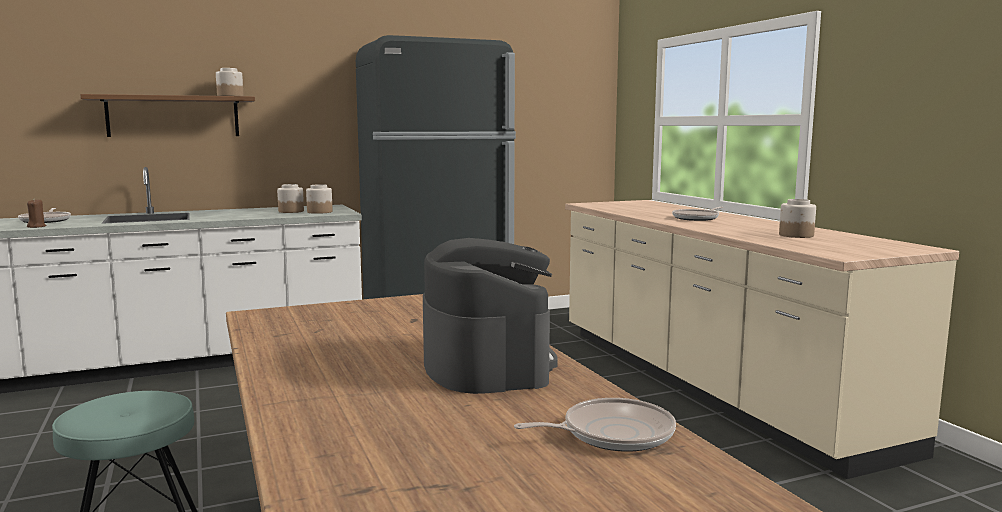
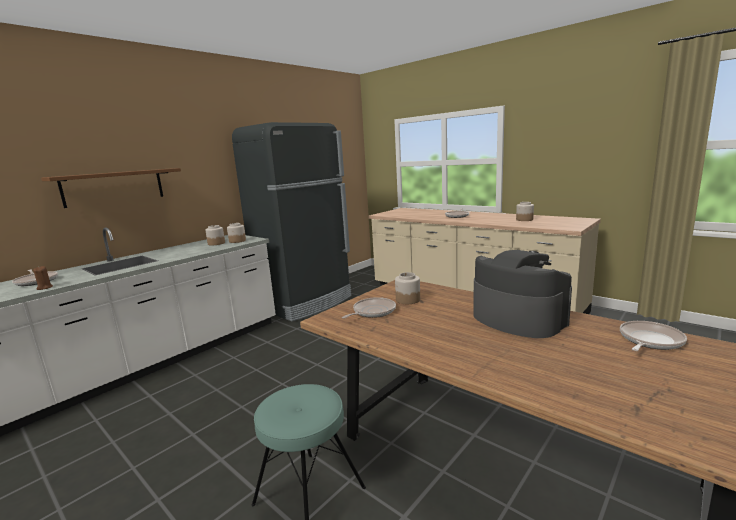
camera: 25 degrees left, 5 degrees up
(230, 96) = (158, 169): jar -> jar (408, 300)
(325, 318) = (372, 312): none -> frying pan

